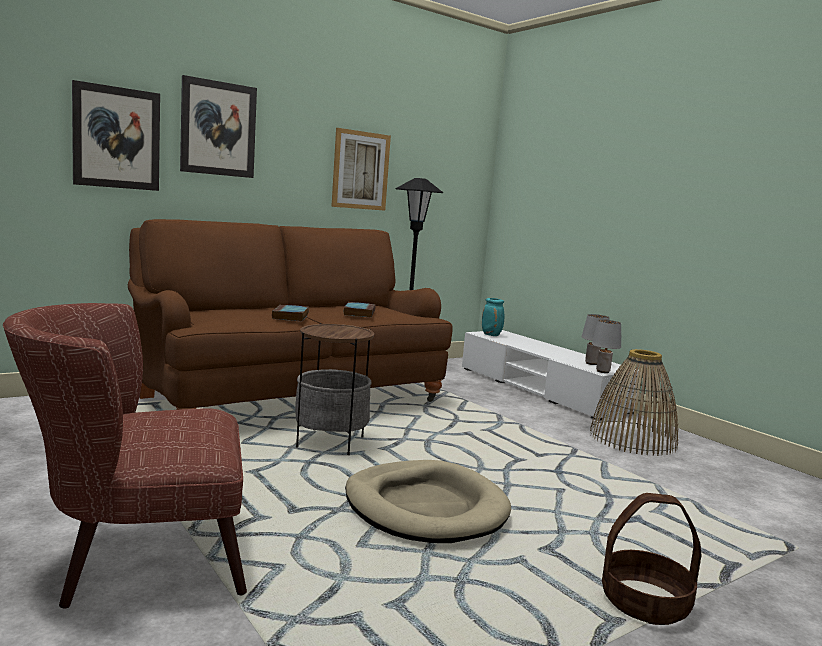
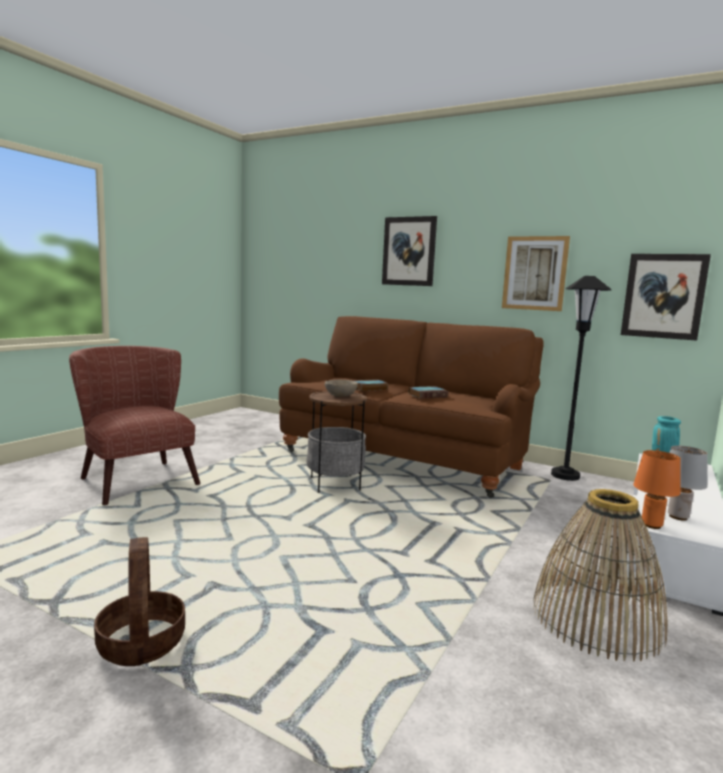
camera: 65 degrees right, 0 degrees up
(116, 138) = (348, 265): picture -> picture (663, 296)
(335, 330) = (341, 396): none -> beige bowl
(425, 507) = (254, 531): beige dog bed -> none
(603, 371) = (651, 525): grey table lamp -> orange table lamp

